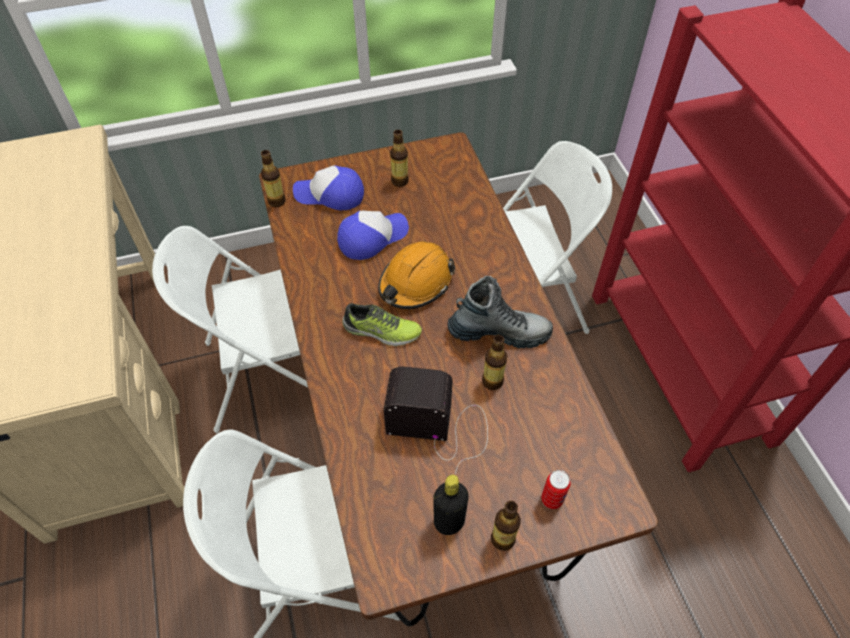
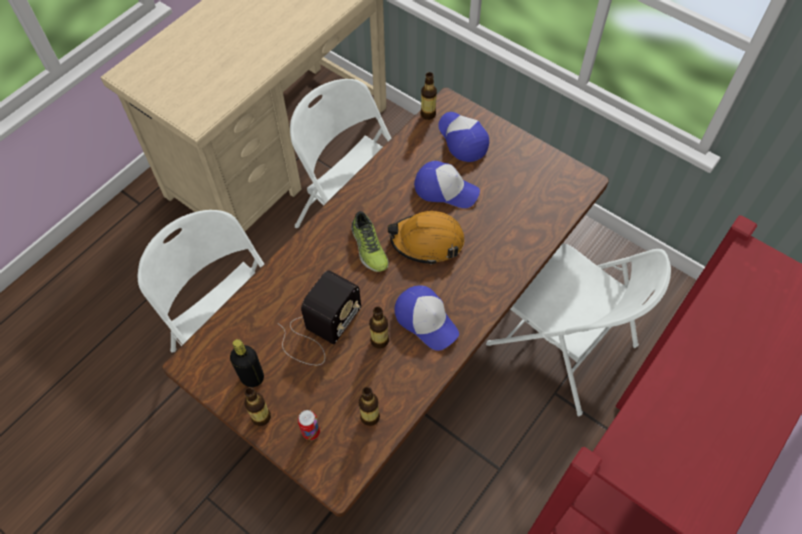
camera: 55 degrees right, 5 degrees up
(399, 181) = (515, 171): bottle -> bottle (370, 417)
(441, 426) = (319, 330): radio -> radio turned 60 degrees clockwise
(499, 332) = (426, 320): boot -> cap

